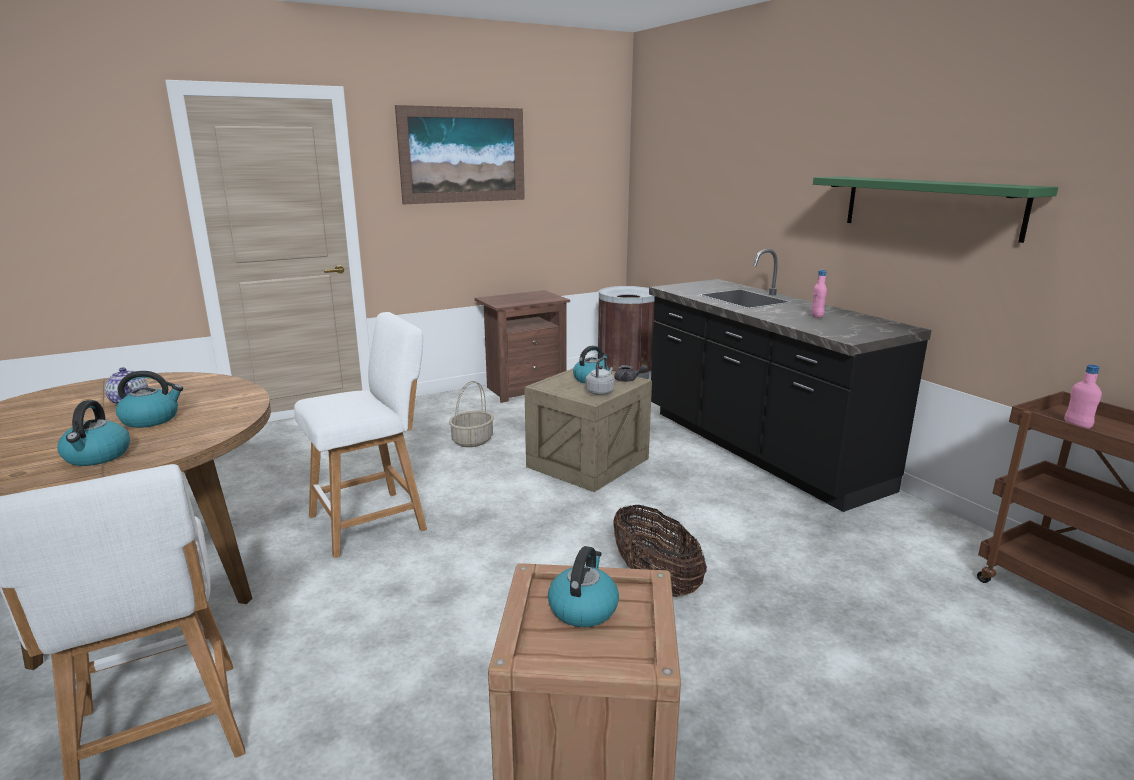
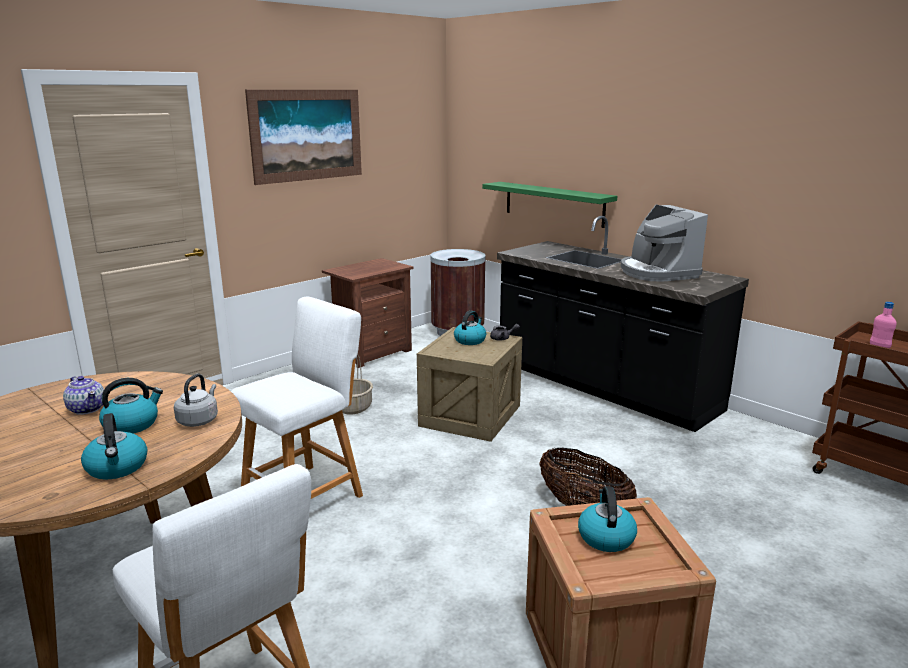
camera: 15 degrees left, 0 degrees up
(600, 391) = (487, 351): grey kettle -> grey kettle (199, 420)
(817, 316) = (657, 272): pink bottle -> coffee machine
(930, 206) = (742, 180): green shelf -> green shelf (553, 203)

